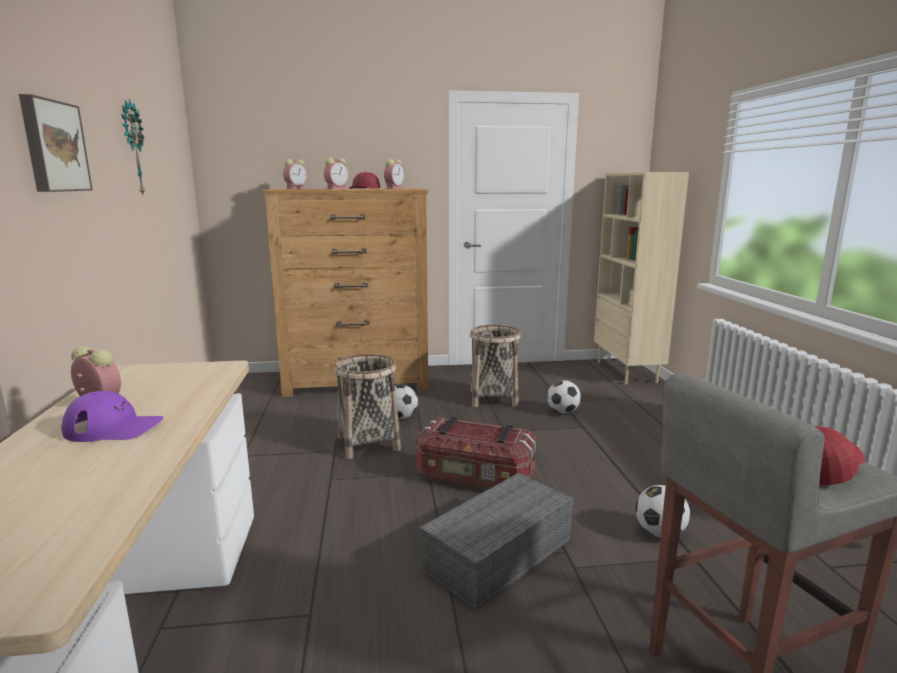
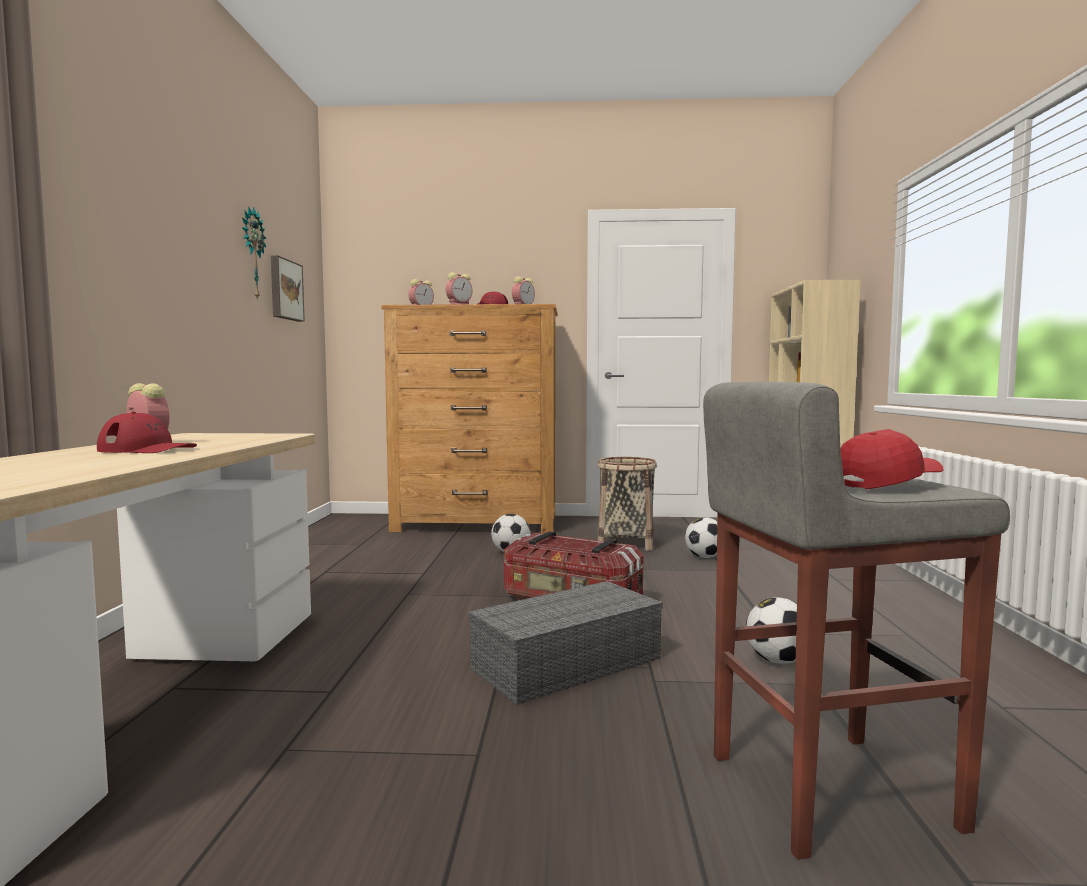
camera: 10 degrees right, 10 degrees down
(53, 146) = (162, 227): picture -> picture (284, 290)
(114, 428) = (147, 449): purple cap -> red cap
(368, 443) = (464, 569): basket -> none

